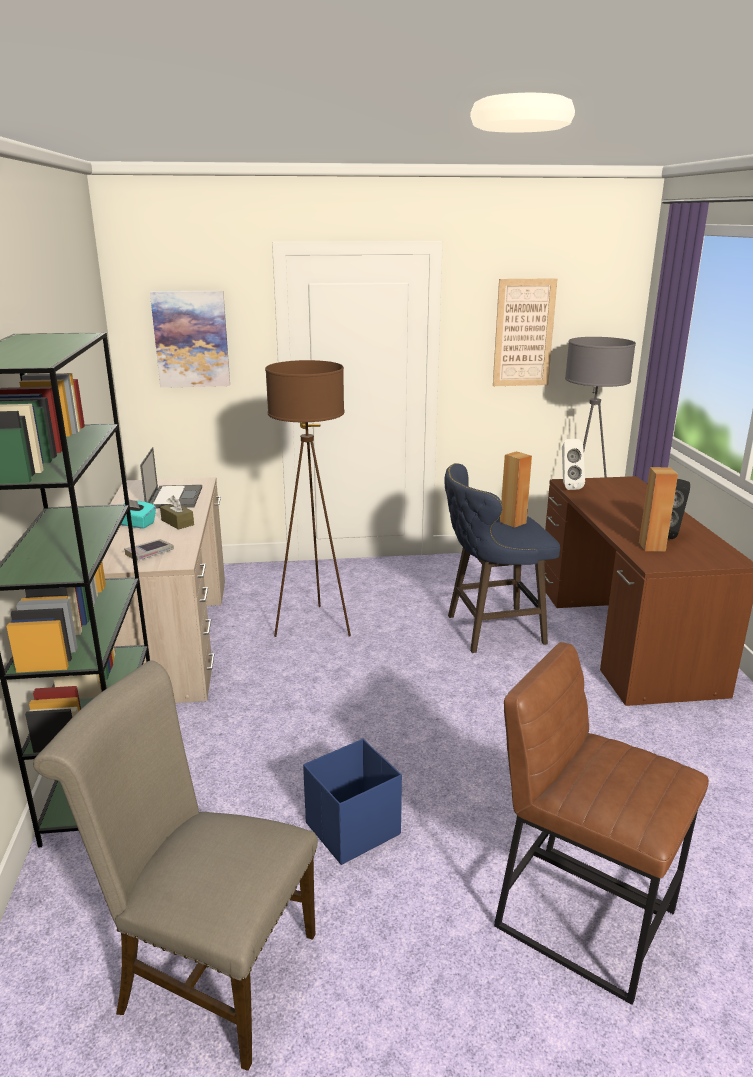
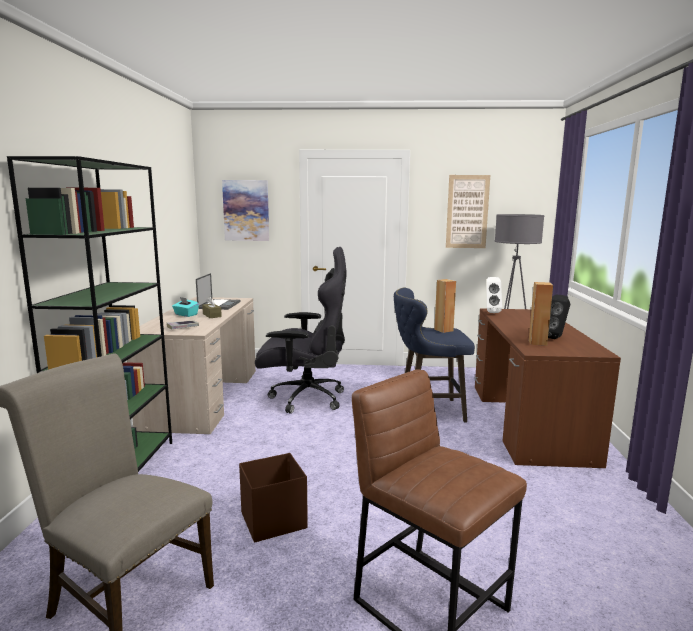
camera: 10 degrees right, 10 degrees down
(313, 626) = (302, 399): brown floor lamp -> black office chair
(351, 829) = (272, 520): blue storage box -> brown storage box

